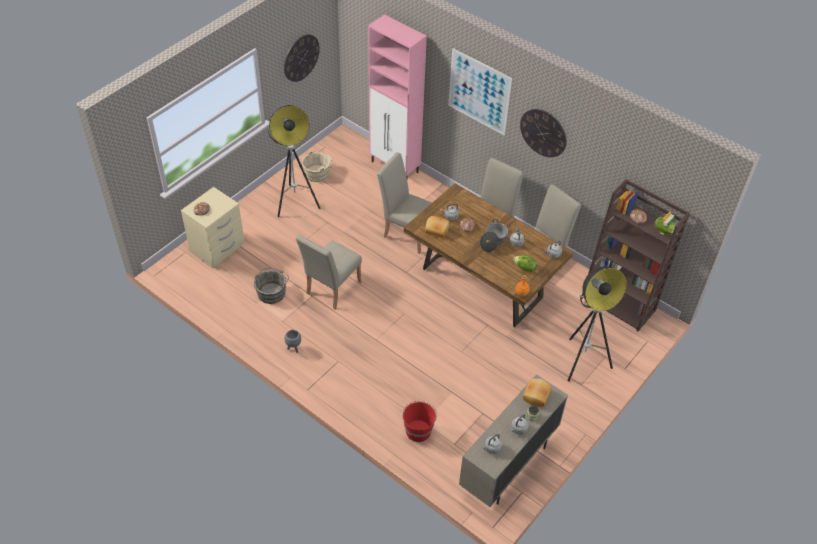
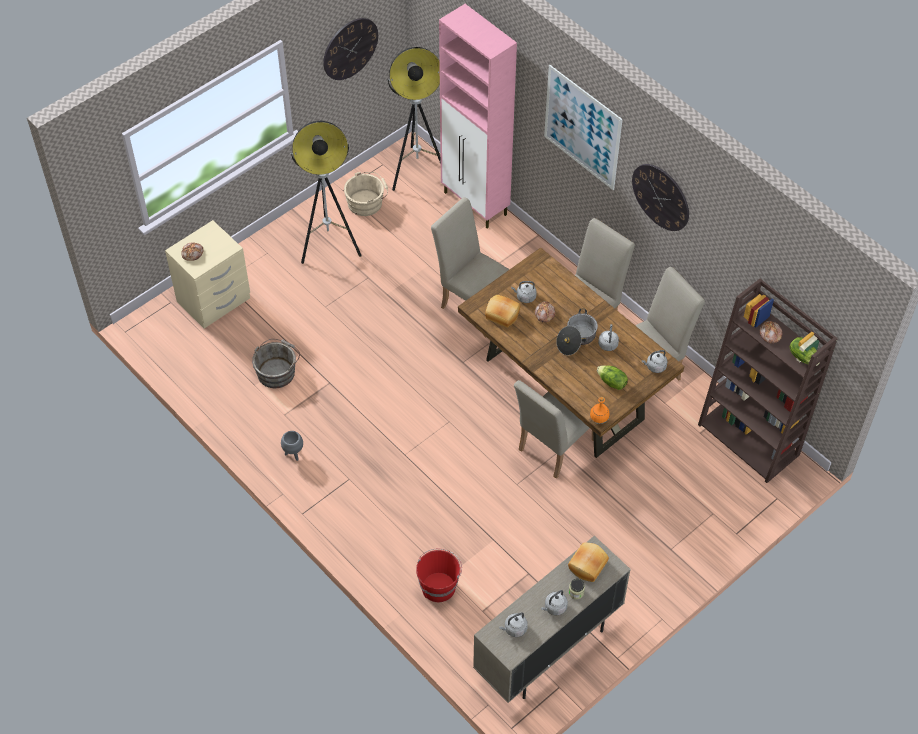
camera: 10 degrees right, 5 degrees up
(331, 290) = (356, 377): beige chair -> beige chair (552, 448)
(582, 361) = (680, 516): floor lamp -> floor lamp (417, 171)

